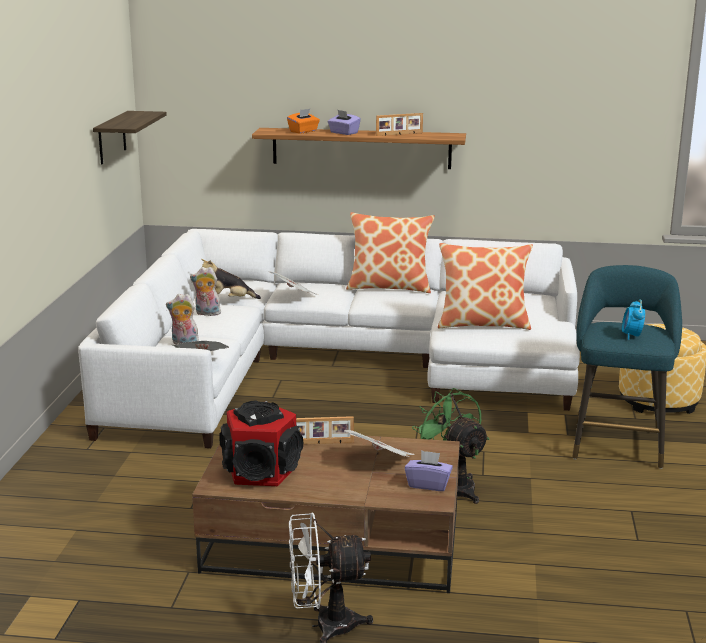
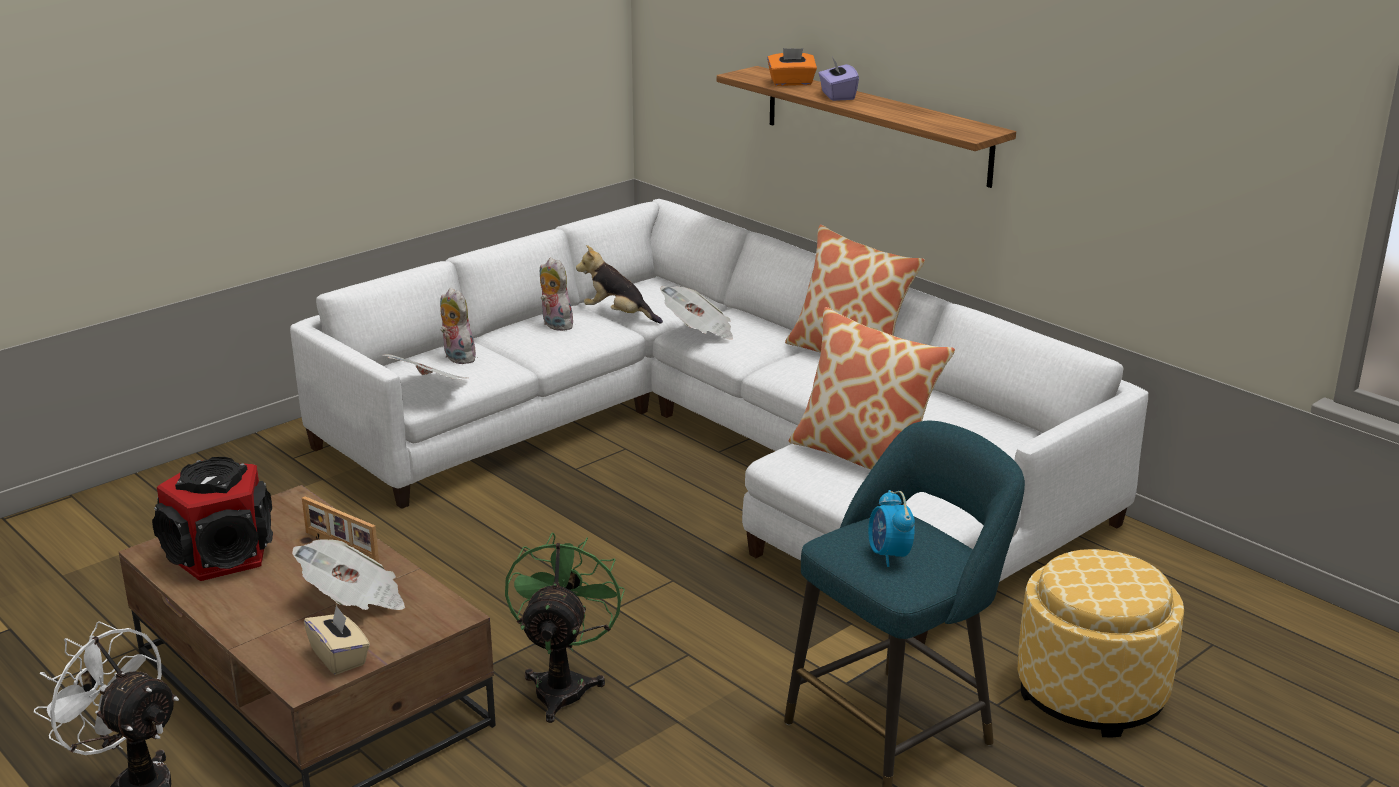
camera: 40 degrees right, 5 degrees up
(112, 138) = (541, 50): shelf -> none
(399, 134) = (908, 113): picture frame -> none
(428, 484) = (339, 657): purple tissue box -> beige tissue box
(631, 336) = (889, 555): alarm clock -> alarm clock turned 60 degrees counterclockwise

